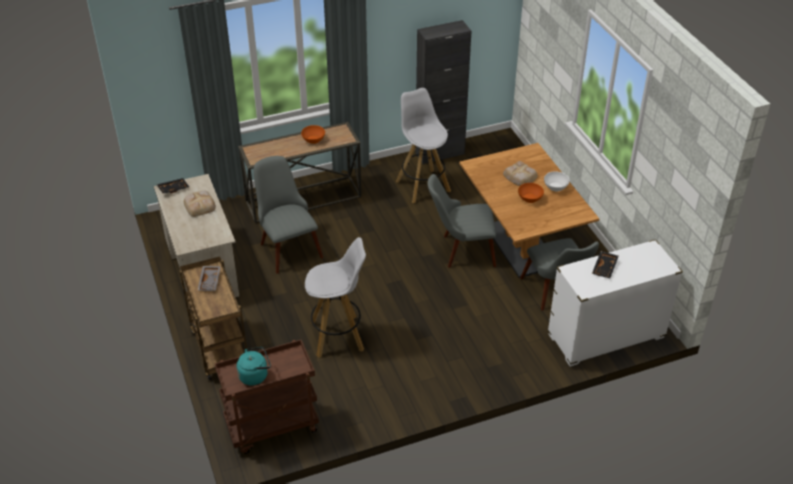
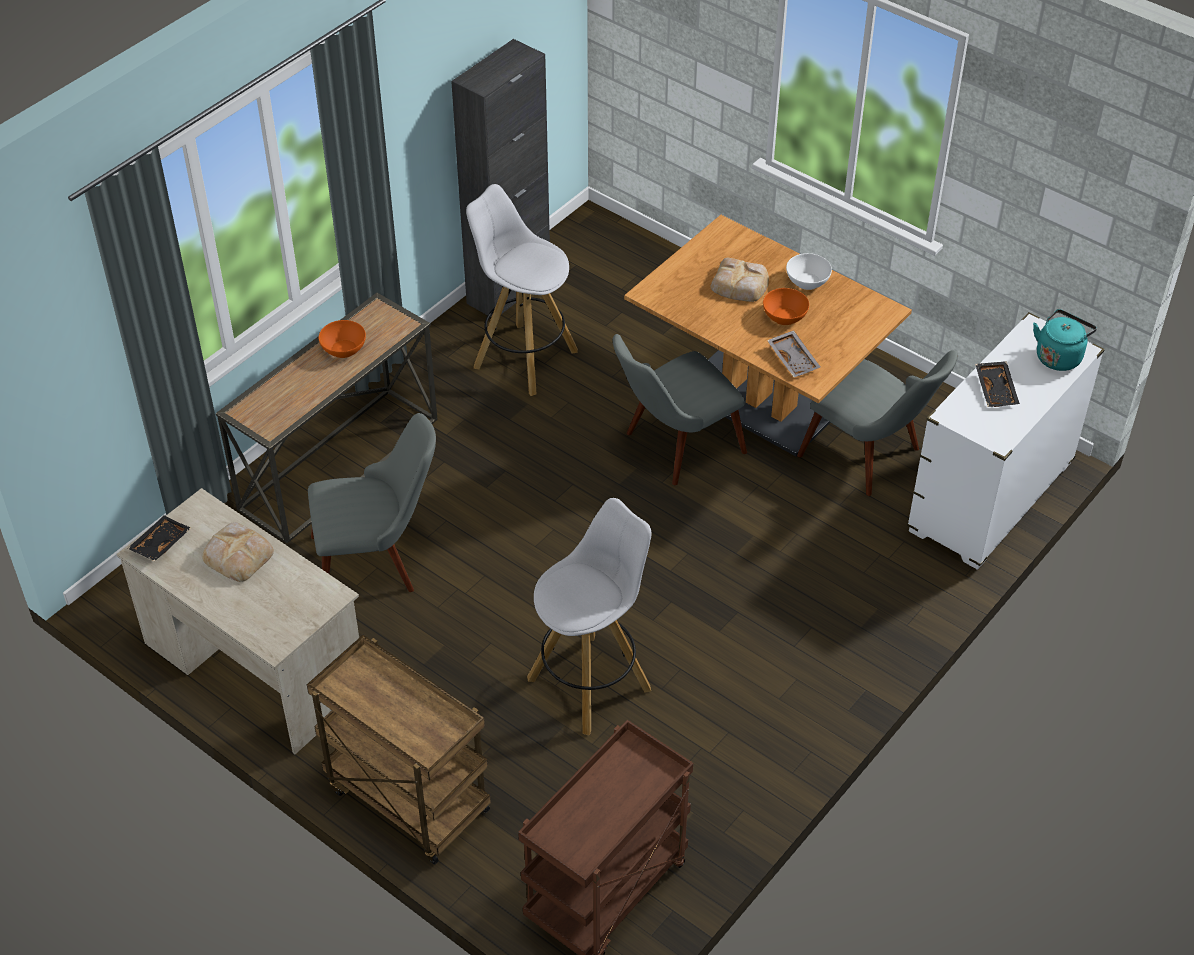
camera: 30 degrees left, 5 degrees up
(210, 281) = (379, 688): grey tray -> grey tray (794, 359)
(255, 375) = (597, 819): turquoise kettle -> turquoise kettle (1059, 356)
(287, 246) = (378, 561): grey chair -> grey chair turned 135 degrees clockwise

